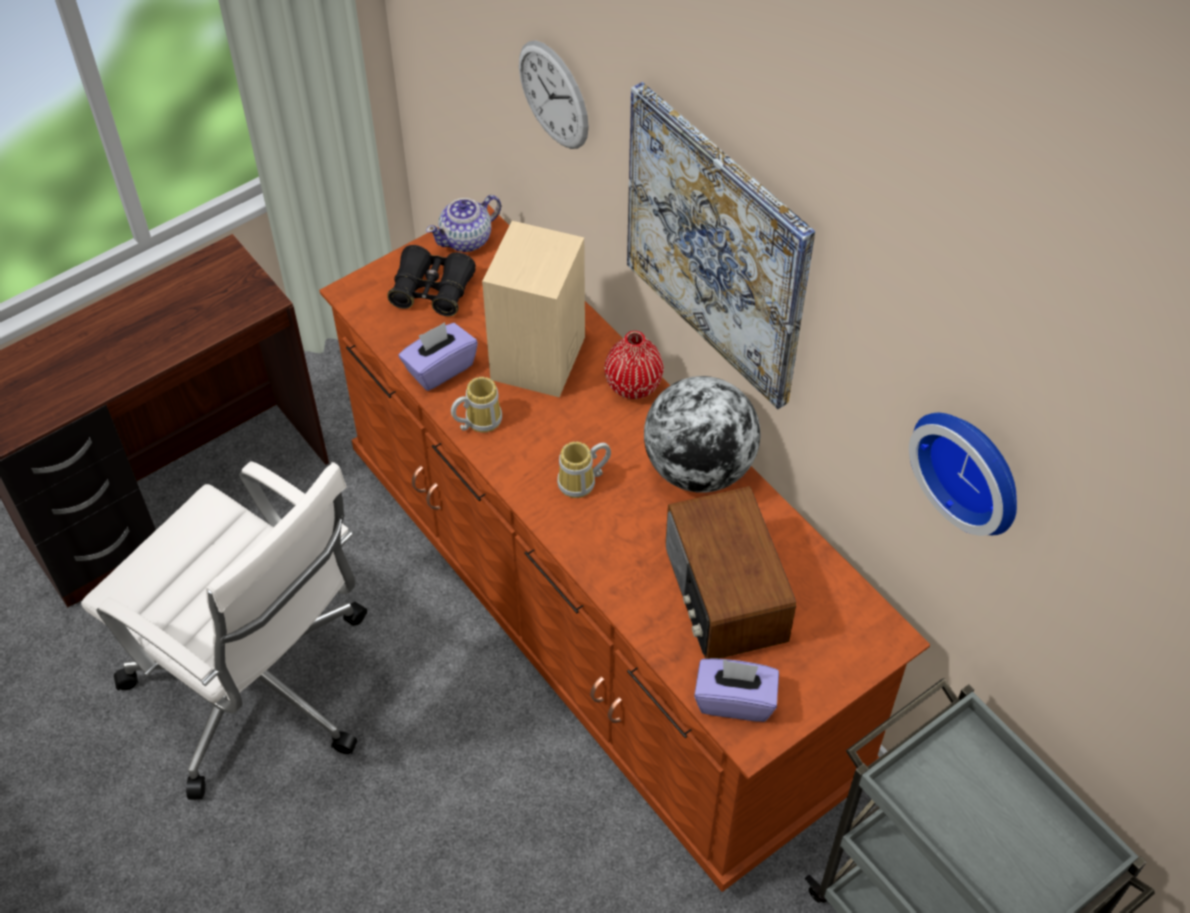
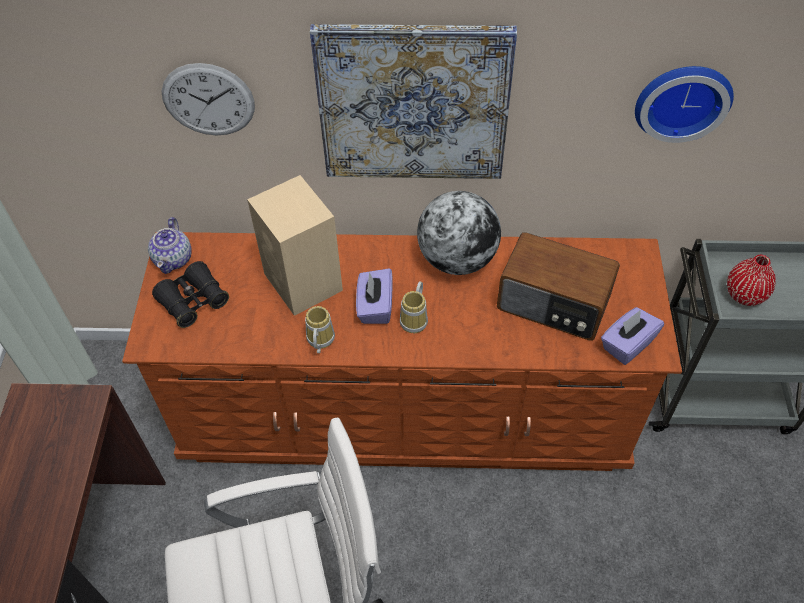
camera: 50 degrees left, 0 degrees up
(439, 368) = (258, 335): purple tissue box -> purple tissue box (375, 307)
(633, 385) = (370, 250): red vase -> red vase (744, 294)

